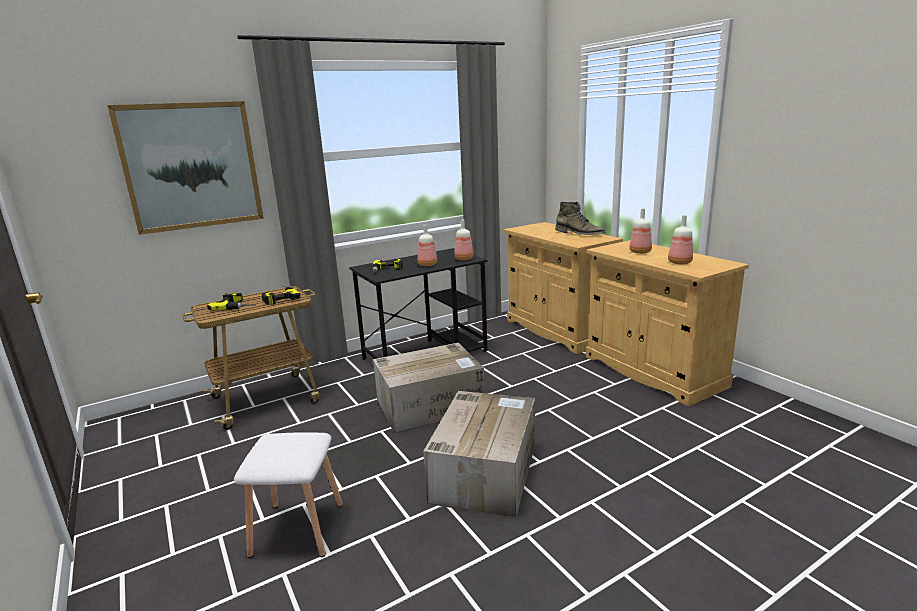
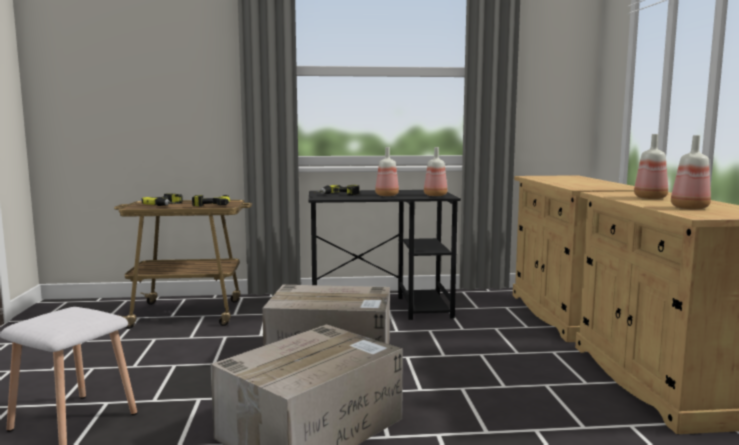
camera: 25 degrees right, 10 degrees down
(191, 166) = (169, 69): picture -> none
(579, 233) = (601, 183): green boot -> none

